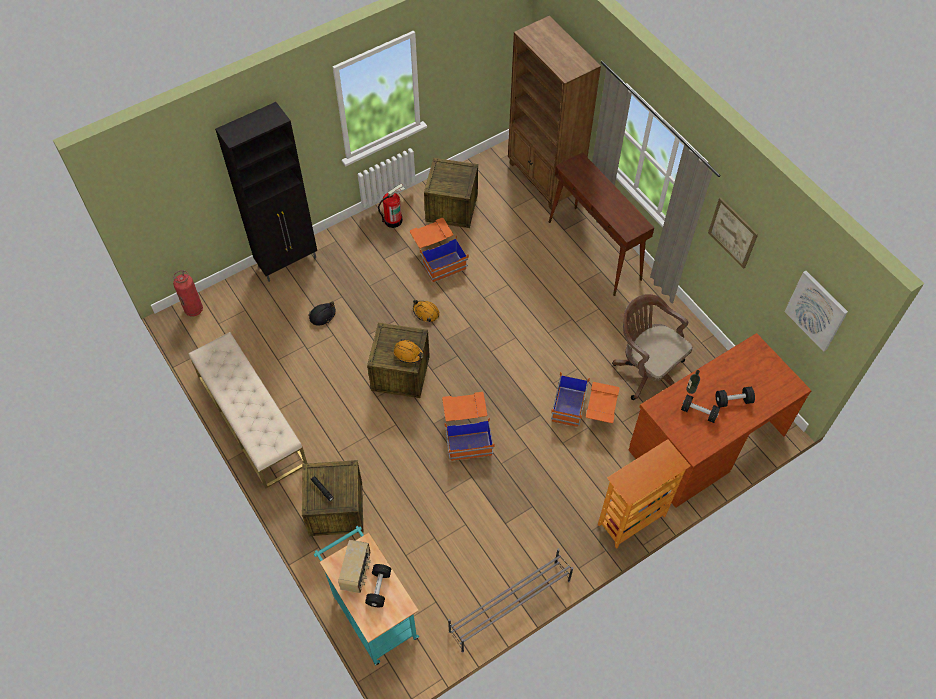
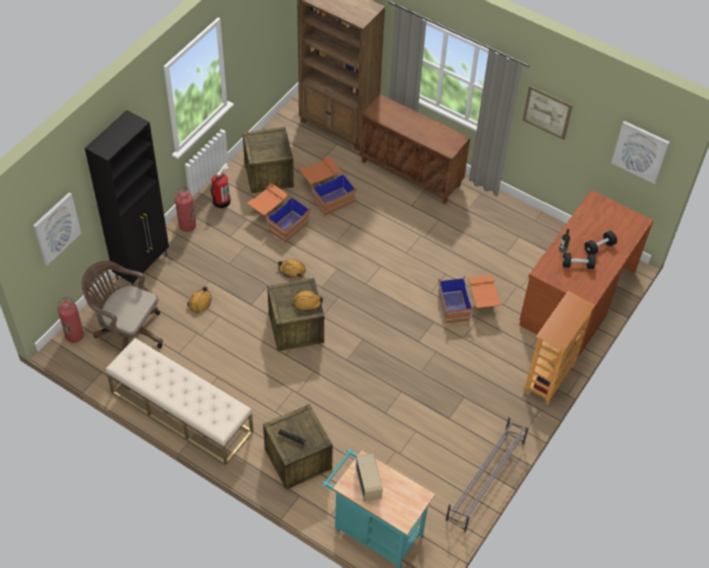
camera: 25 degrees left, 5 degrees down
(177, 201) = (56, 228): none -> picture
(322, 315) = (200, 302): black hard hat -> orange hard hat
(349, 235) = (187, 226): none -> fire extinguisher
(379, 588) = (394, 490): black dumbbell -> none
(467, 432) = (379, 357): orange storage box -> orange storage box (327, 193)
(594, 251) = (411, 173): brown console table -> brown cabinet
(646, 369) = (502, 256): brown office chair -> brown office chair (127, 332)

